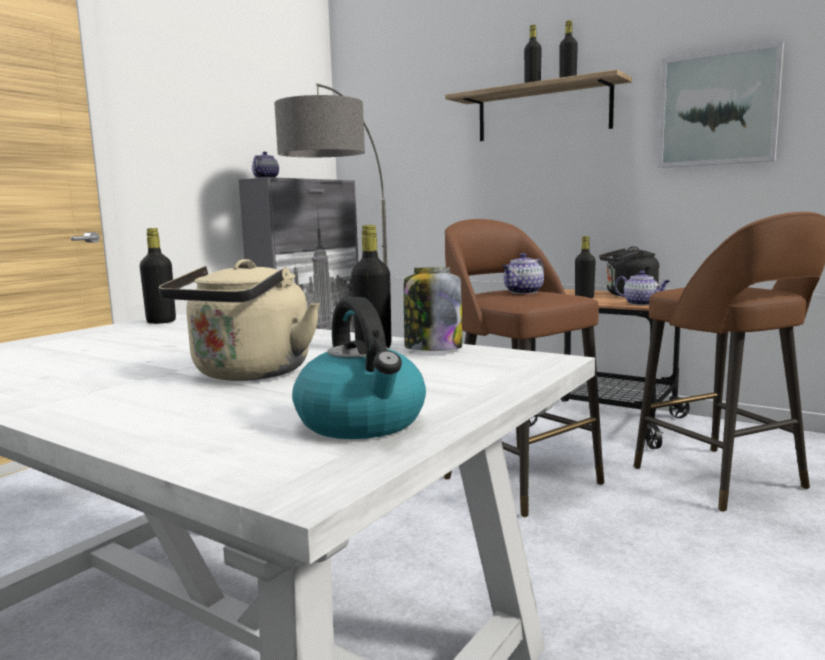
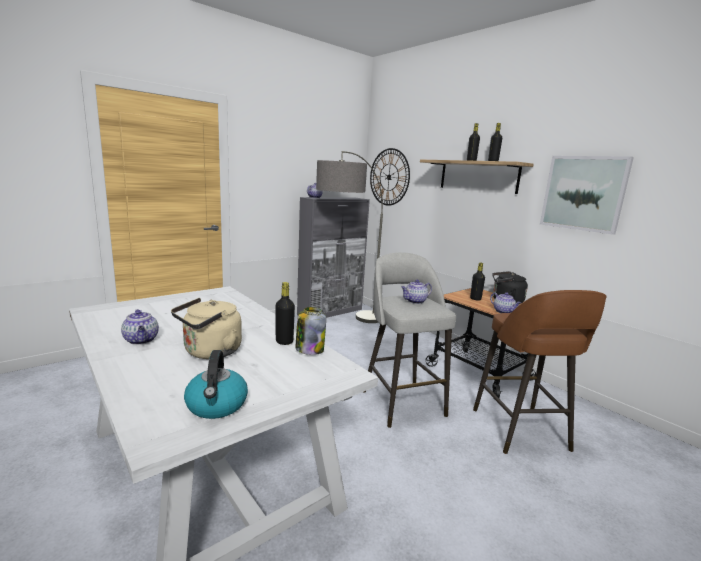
camera: 15 degrees right, 5 degrees up
(76, 381) = (141, 340): none -> teapot
(161, 322) = (216, 294): black bottle -> none
(382, 140) = (389, 177): none -> wall clock
(518, 479) = (401, 401): brown stool -> grey stool

